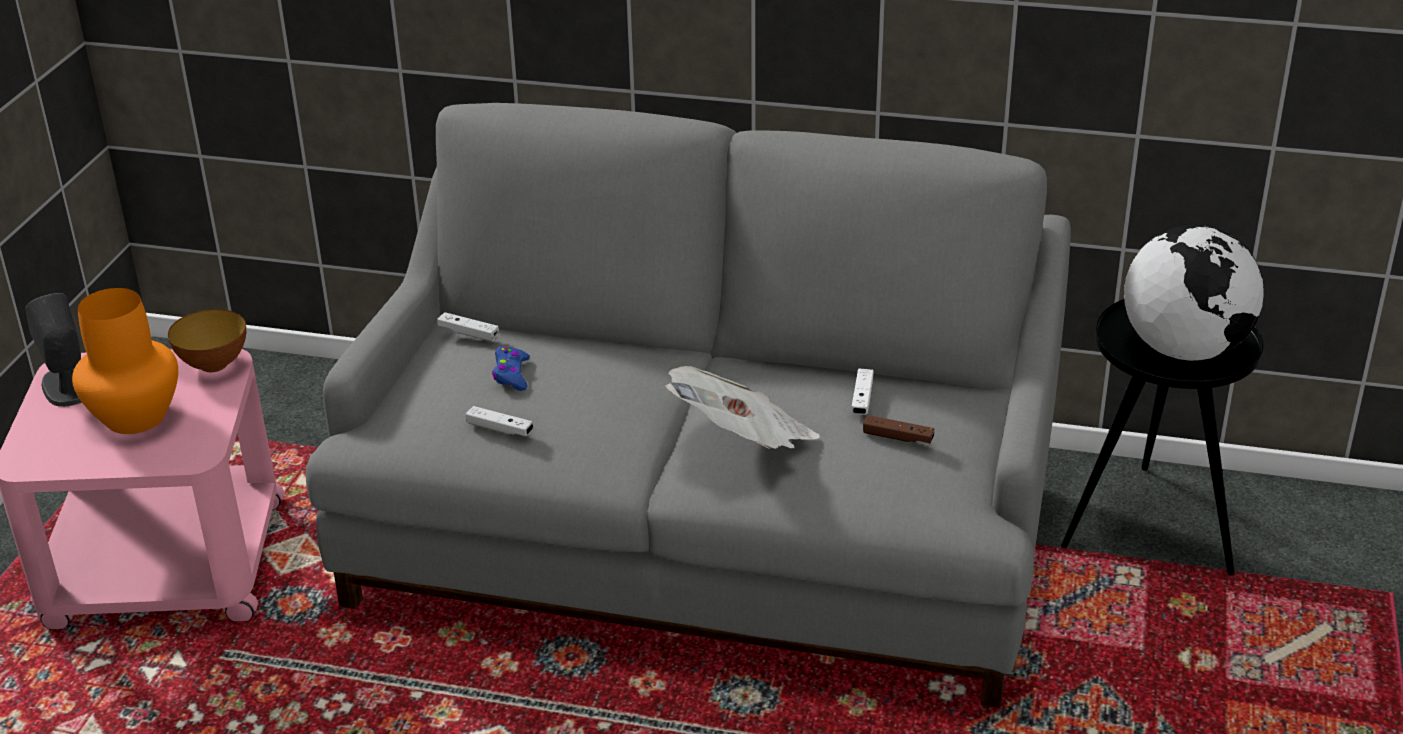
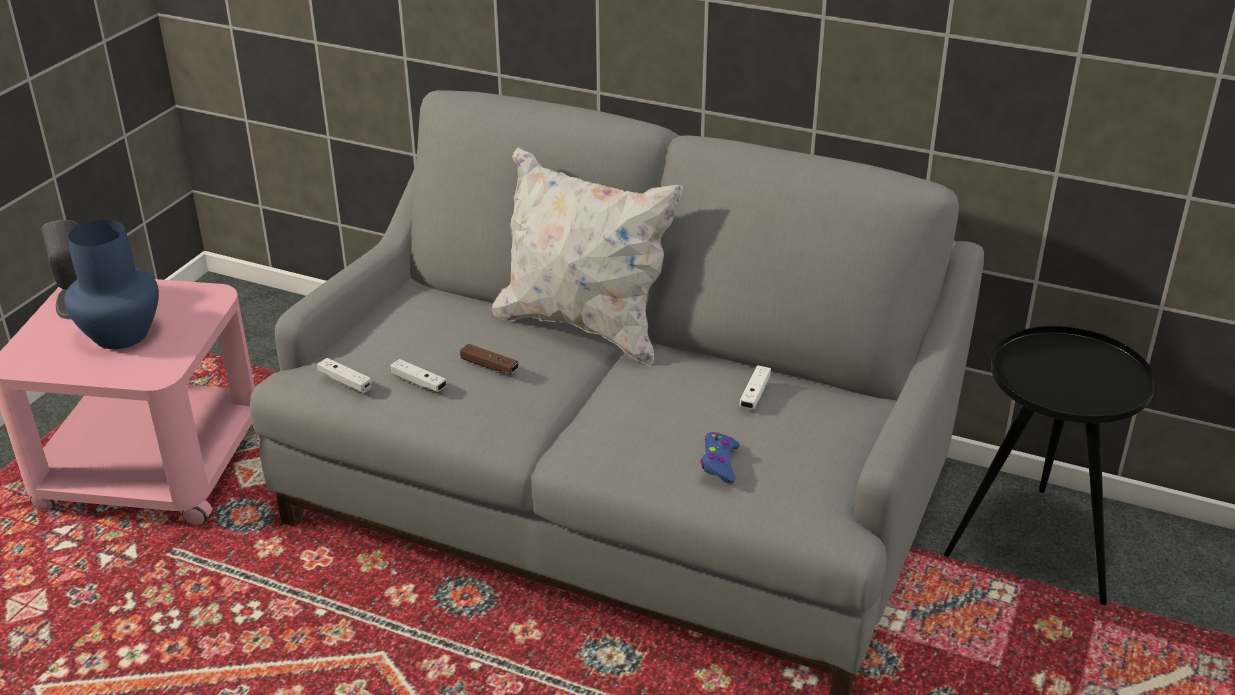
camera: 10 degrees right, 0 degrees up
(136, 418) = (121, 336): orange vase -> blue vase
(214, 365) = (203, 298): bowl -> none
(468, 333) = (423, 294): white game controller -> white game controller (345, 381)
(511, 375) = (446, 335): blue game controller -> blue game controller (719, 463)
(656, 349) = (584, 327): none -> white pillow
(743, 442) = (632, 421): newspaper -> none
(898, 437) = (777, 434): brown game controller -> brown game controller (489, 366)
(1184, 349) = (1075, 383): globe -> none

